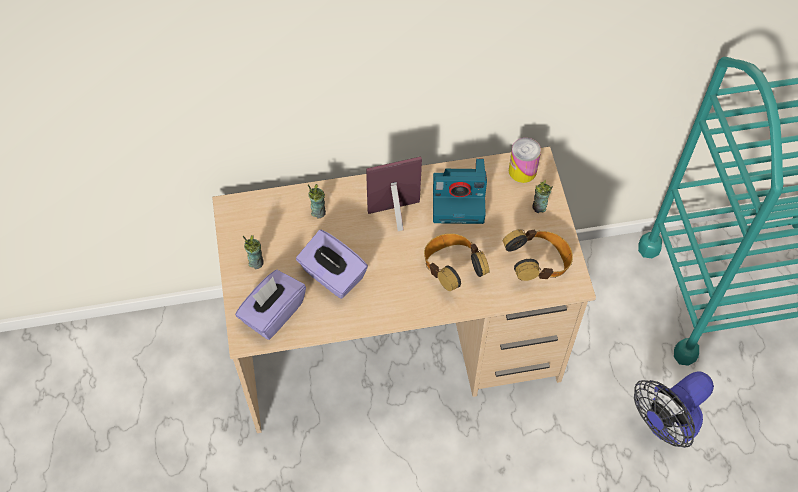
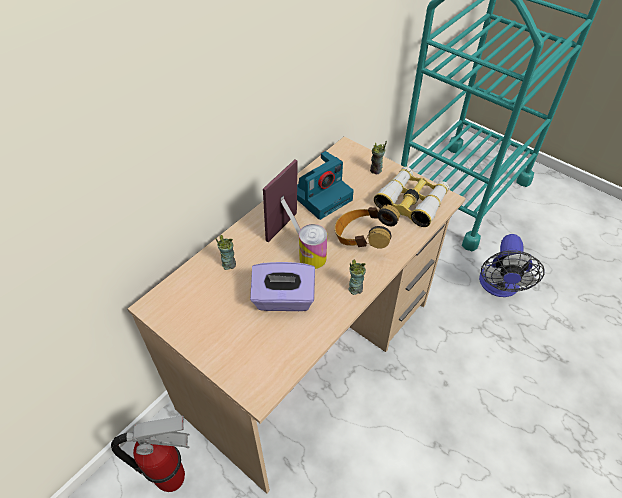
camera: 40 degrees left, 10 degrees down
(196, 361) = (172, 478): none -> fire extinguisher
(256, 262) = (212, 331): cup -> cup (355, 288)
(273, 313) = (263, 359): purple tissue box -> none
(522, 171) = (343, 157): can -> can (312, 258)
(538, 264) = (412, 201): headphones -> binoculars

